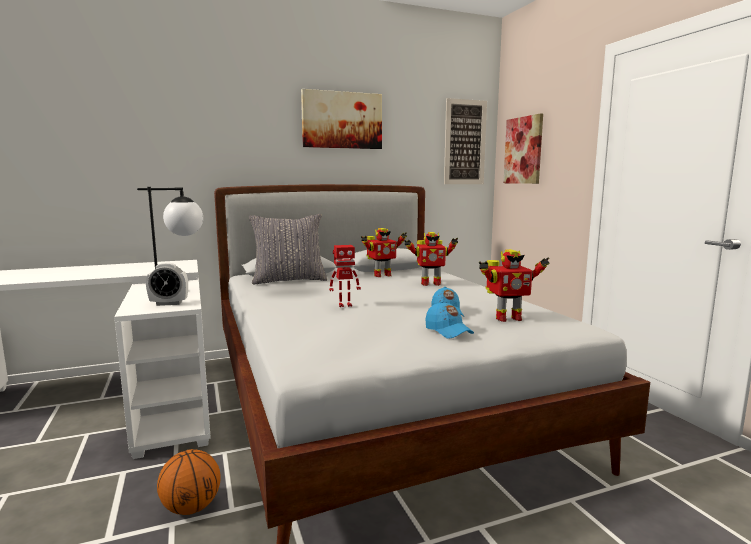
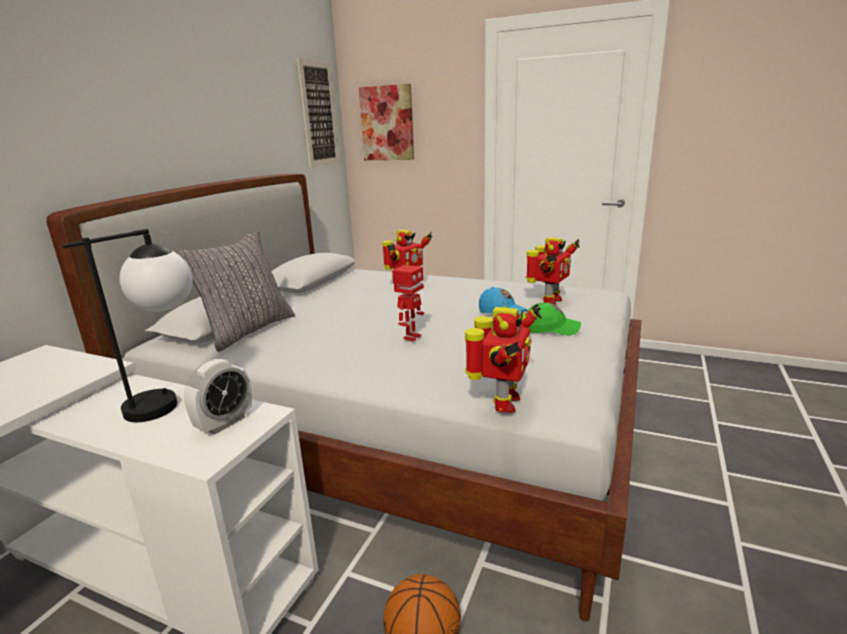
camera: 45 degrees left, 10 degrees up
(342, 120) = (199, 87): picture -> none
(381, 275) = (333, 291): toy robot -> toy robot (503, 403)
(448, 331) = (551, 329): blue cap -> green cap

